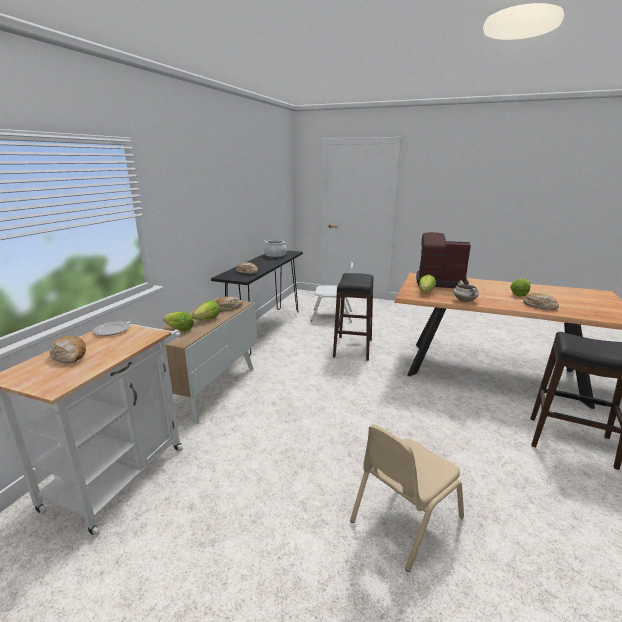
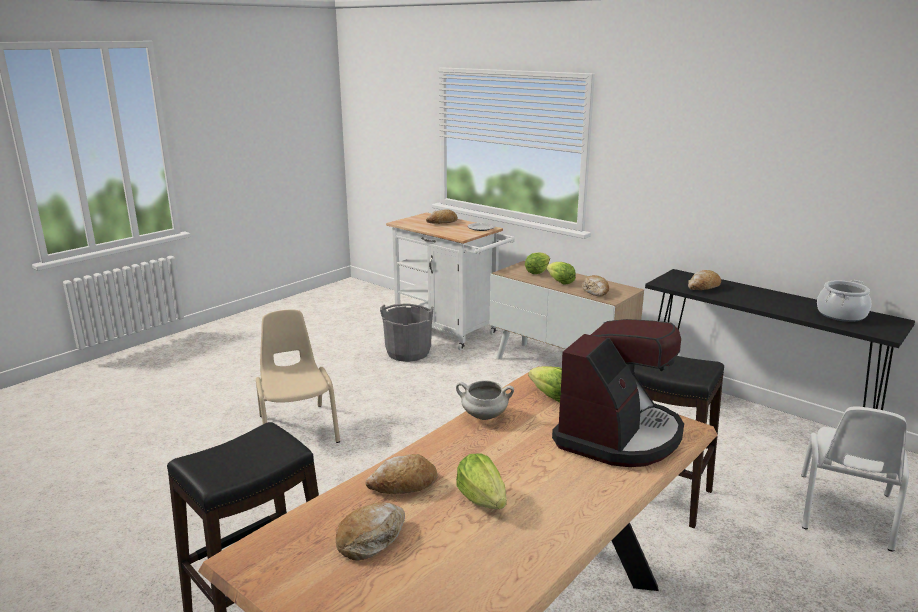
camera: 110 degrees right, 0 degrees up
(190, 492) = (408, 352): none -> grey bucket
(574, 305) = (371, 538): none -> bread

